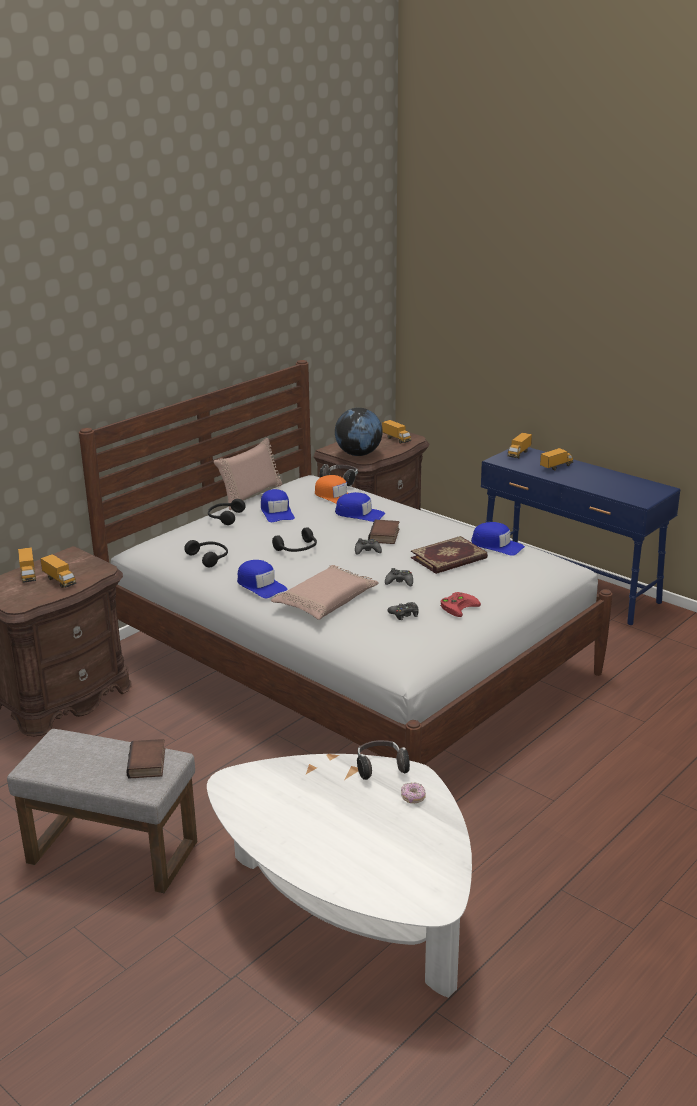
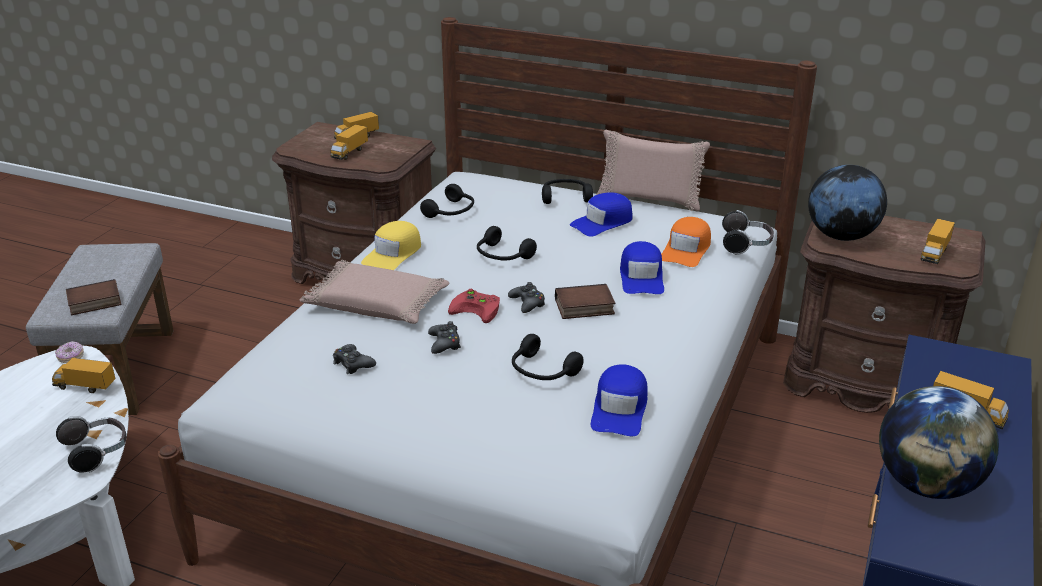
camera: 70 degrees right, 5 degrees up
(261, 585) = (393, 254): blue cap -> yellow cap
(413, 797) = (31, 489): donut -> donut (71, 357)
(449, 558) = (542, 371): book -> black headphones
(458, 606) = (396, 404): red game controller -> red game controller (478, 309)
(519, 453) = (983, 365): toy truck -> toy truck (85, 387)
(603, 487) = (926, 485): none -> globe

